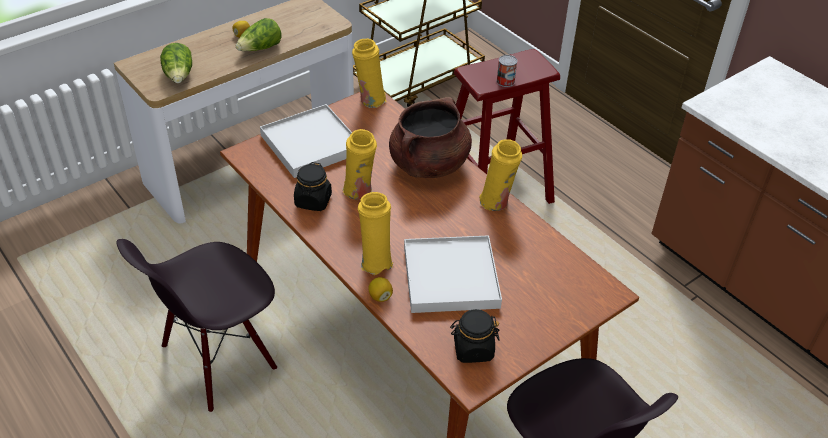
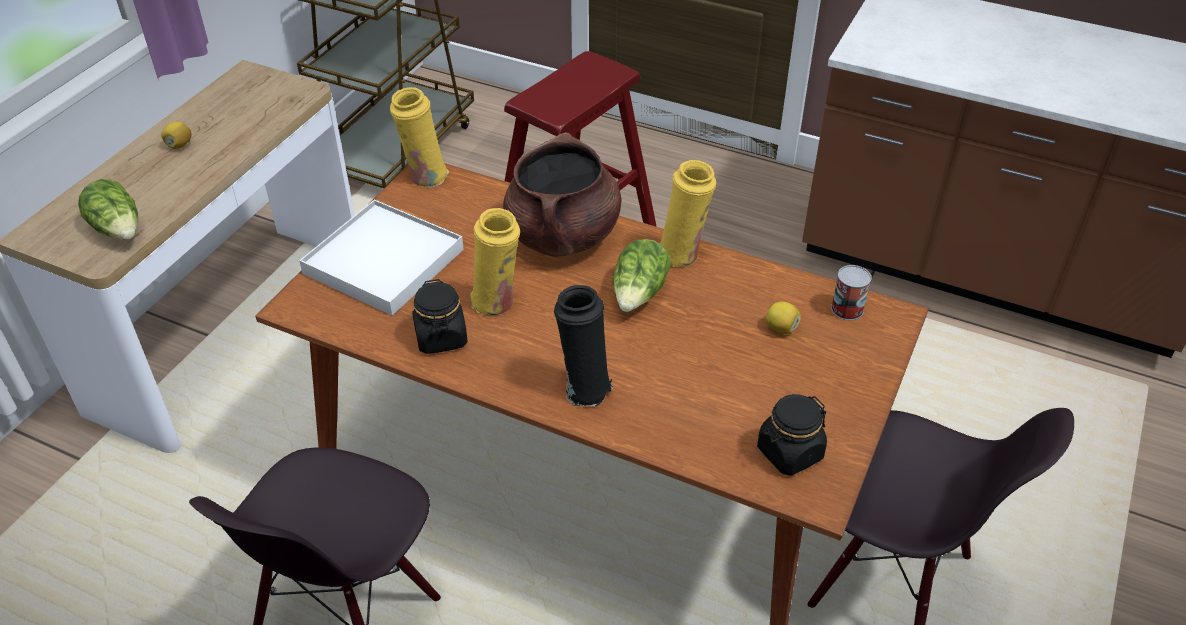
camera: 25 degrees left, 0 degrees up
(260, 49) = (219, 155): lettuce -> lettuce (639, 294)
(375, 261) = (583, 387): yellow vase -> black vase
(380, 296) = (623, 432): lemon -> lemon (781, 328)
(450, 277) = (694, 370): white tray -> none
(505, 81) = (580, 100): can -> can (847, 309)

